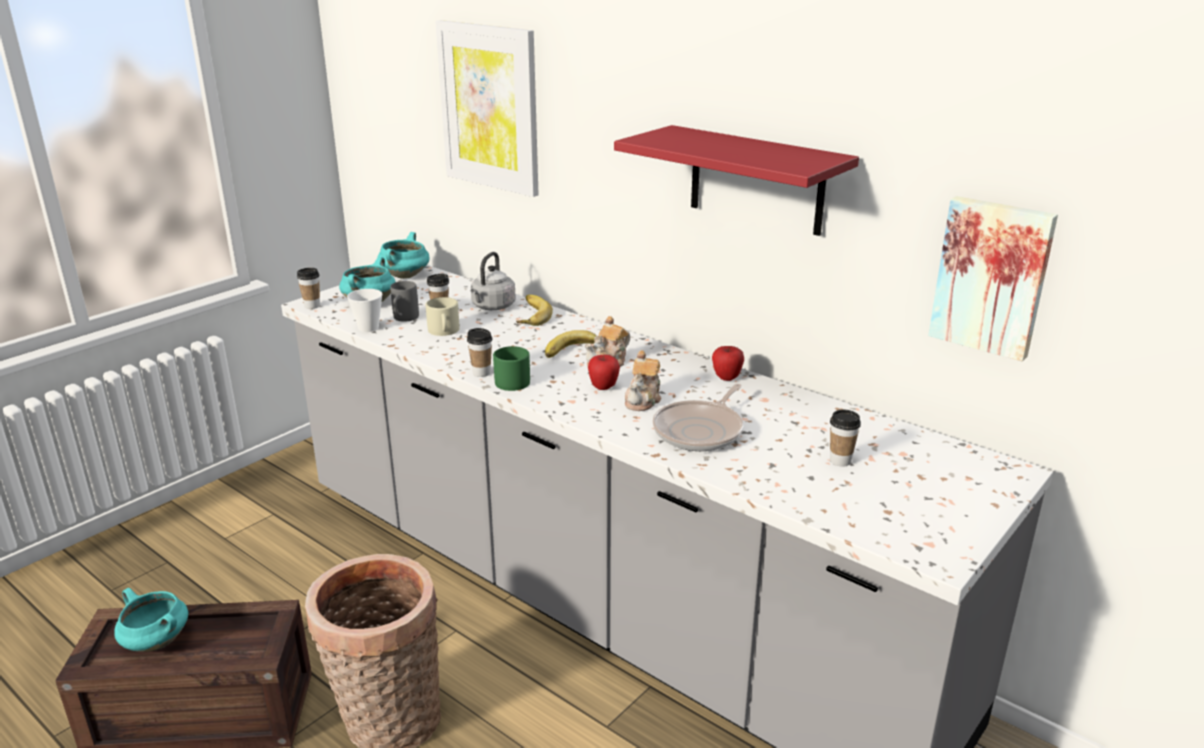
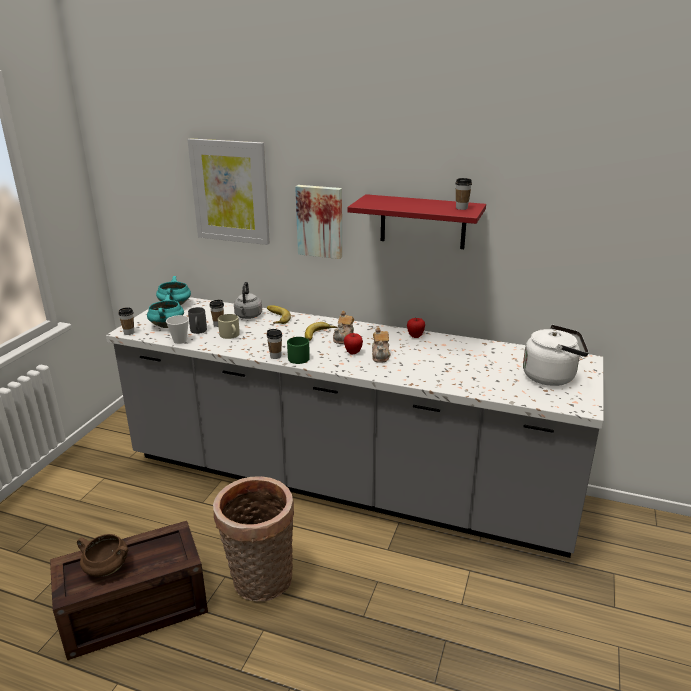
camera: 20 degrees left, 0 degrees up
(155, 642) = (106, 569): turquoise cooking pot -> brown cooking pot
(700, 431) = (424, 367): frying pan -> none
(840, 461) = (505, 369): cup -> cup (461, 208)
(920, 490) = (552, 377): none -> white kettle
(992, 276) = (564, 260): picture -> picture (320, 221)

